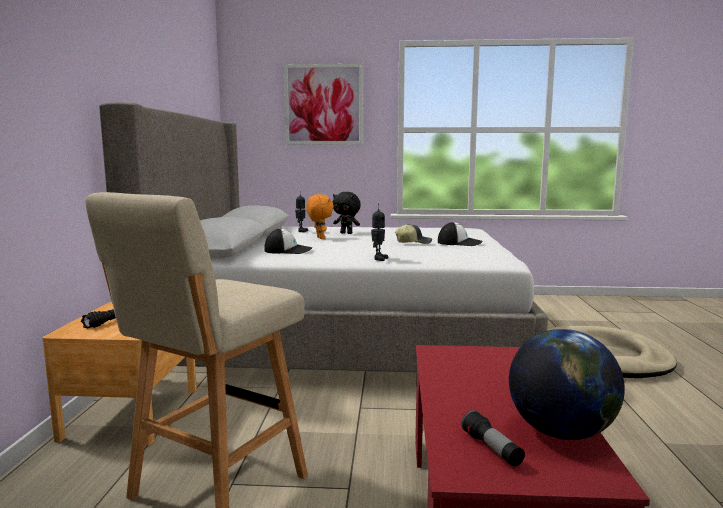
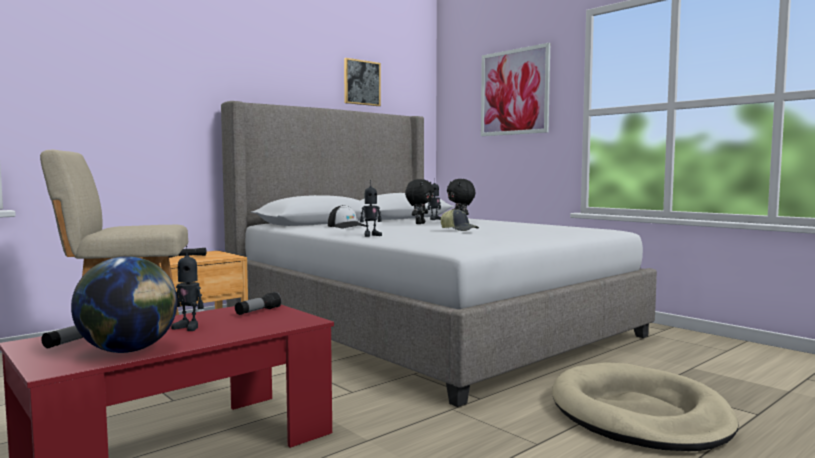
camera: 45 degrees right, 5 degrees down
(183, 81) = (361, 82): none -> picture
(319, 238) = (419, 223): orange plush toy -> black plush toy
(460, 243) = (508, 235): cap -> none
(462, 358) = (258, 311): none -> flashlight
(490, 392) = (188, 327): none -> toy robot

